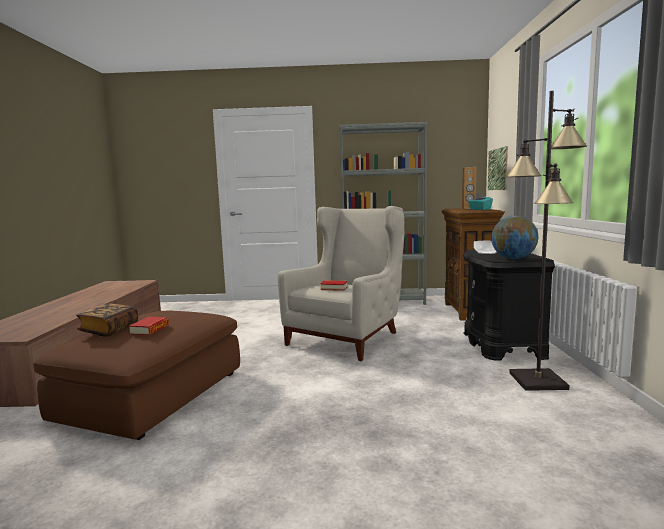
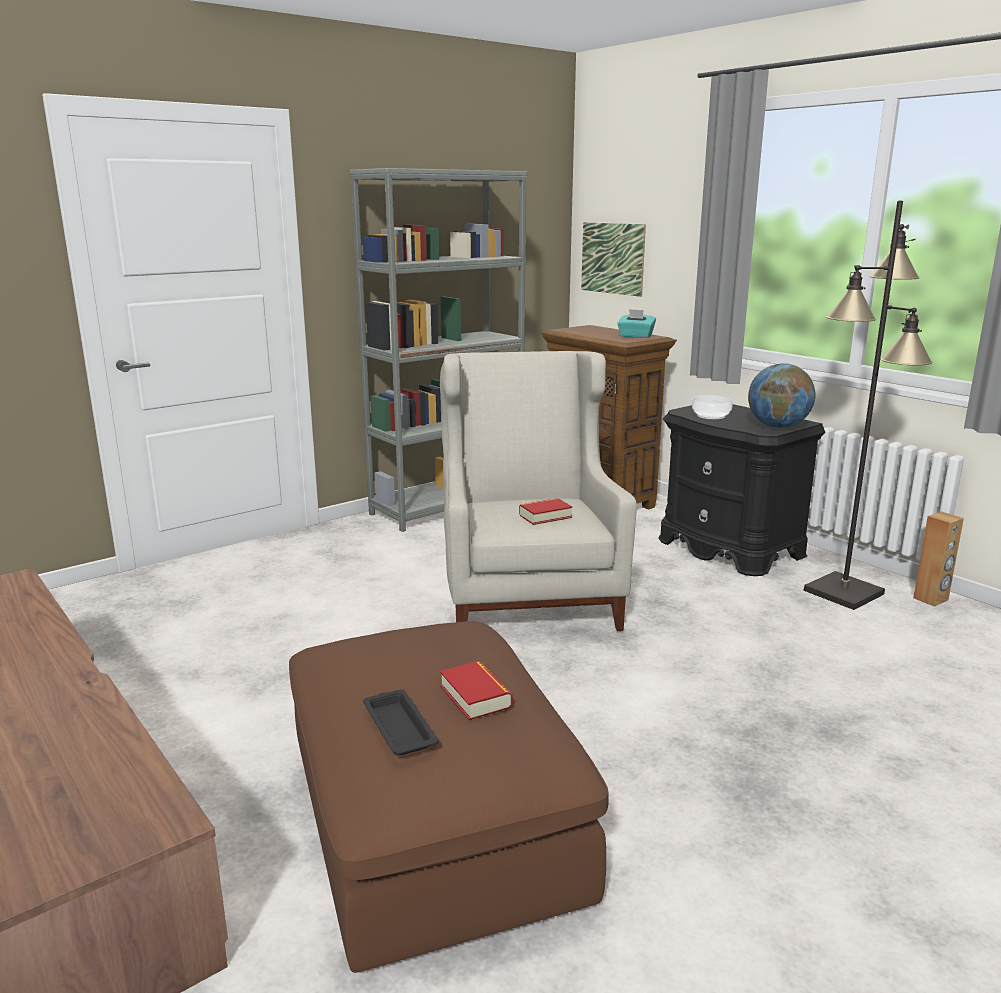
camera: 40 degrees left, 10 degrees up
(109, 330) = (398, 727): book -> black tray
(468, 208) = (588, 328): brown speaker -> brown speaker (931, 599)

